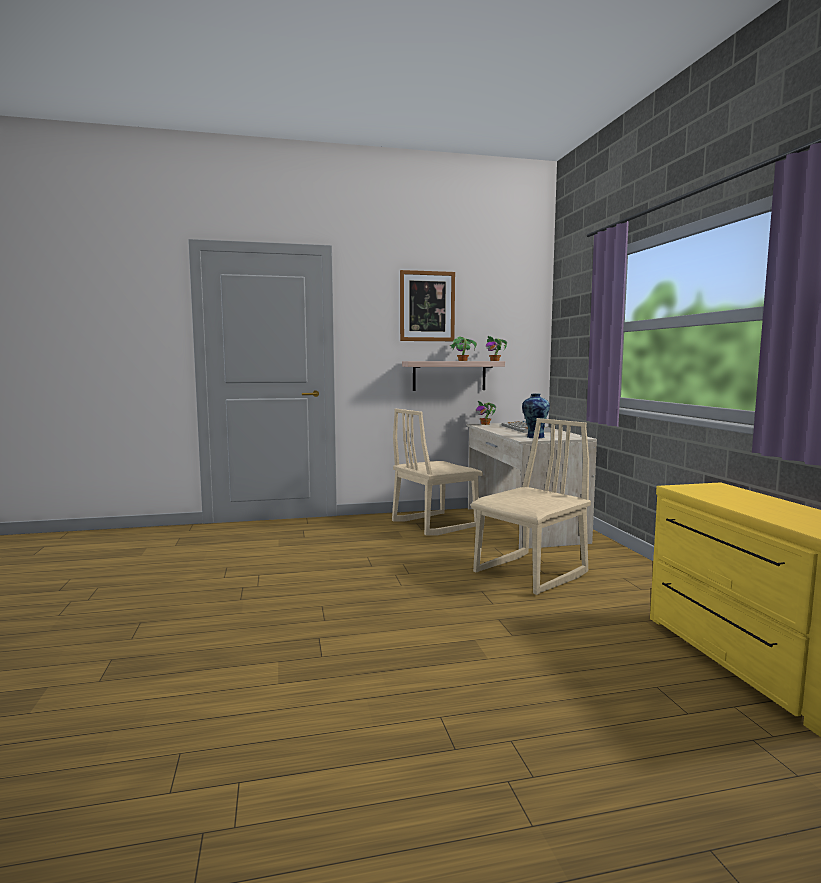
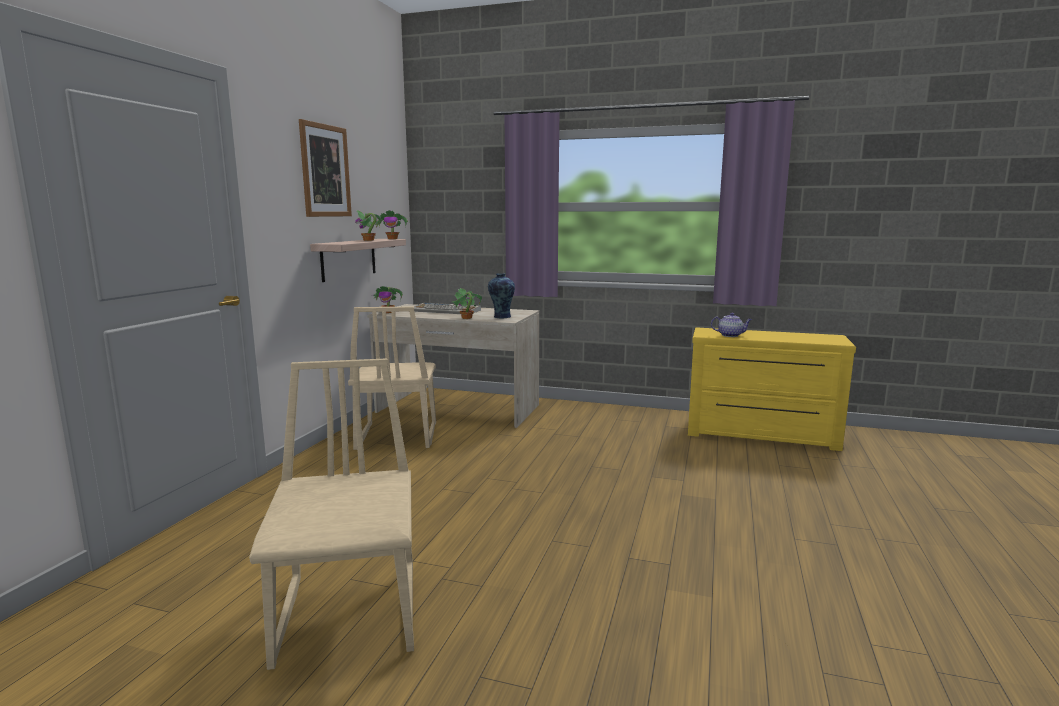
camera: 60 degrees left, 5 degrees up
(507, 434) = (466, 318): none -> potted plant
(531, 573) = (575, 440): beige chair -> beige chair (351, 614)
(710, 494) = (730, 335): none -> teapot

